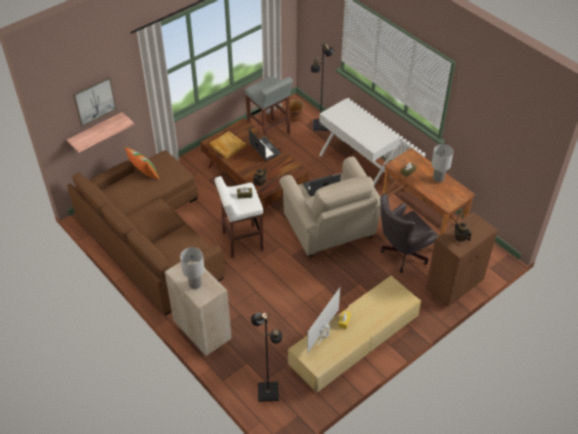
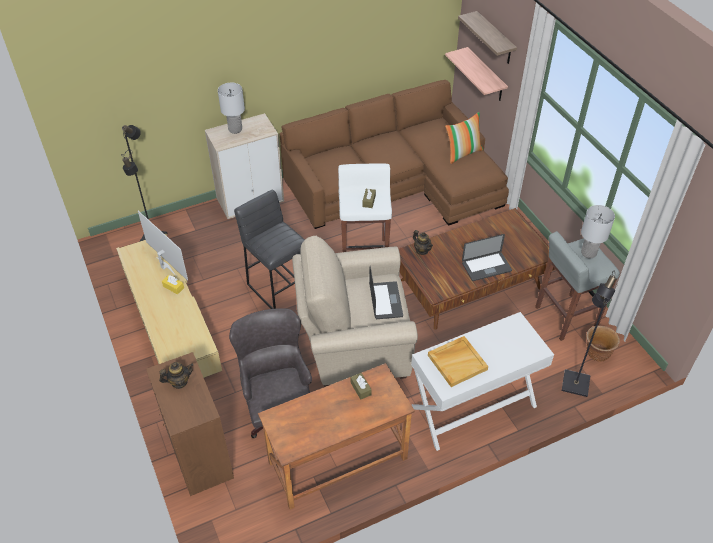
camera: 105 degrees right, 0 degrees up
(94, 101) = (495, 39): picture -> shelf
(227, 145) = (501, 231): beige tray -> beige tray (457, 362)
(294, 285) = (278, 287): none -> grey stool
(438, 179) = (331, 424): grey table lamp -> grey table lamp (588, 254)

